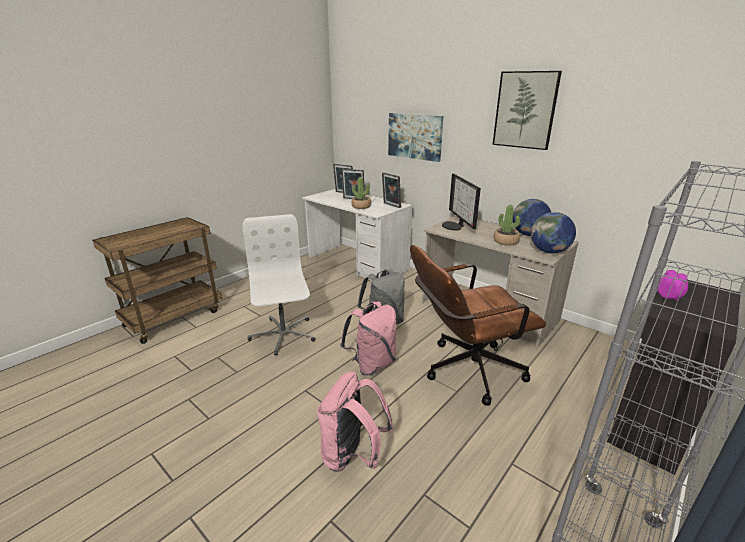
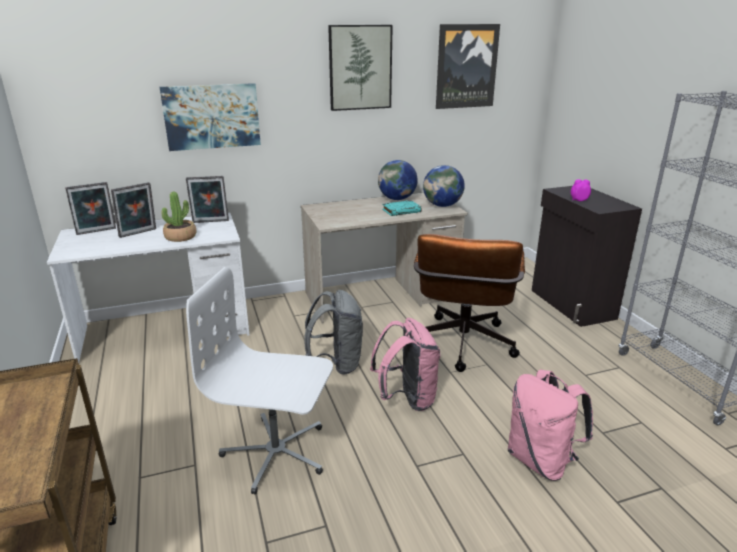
camera: 60 degrees left, 0 degrees up
(454, 226) = (332, 215): monitor -> none
(506, 241) = (401, 211): potted plant -> turquoise book
(648, 118) = (466, 66): none -> picture

